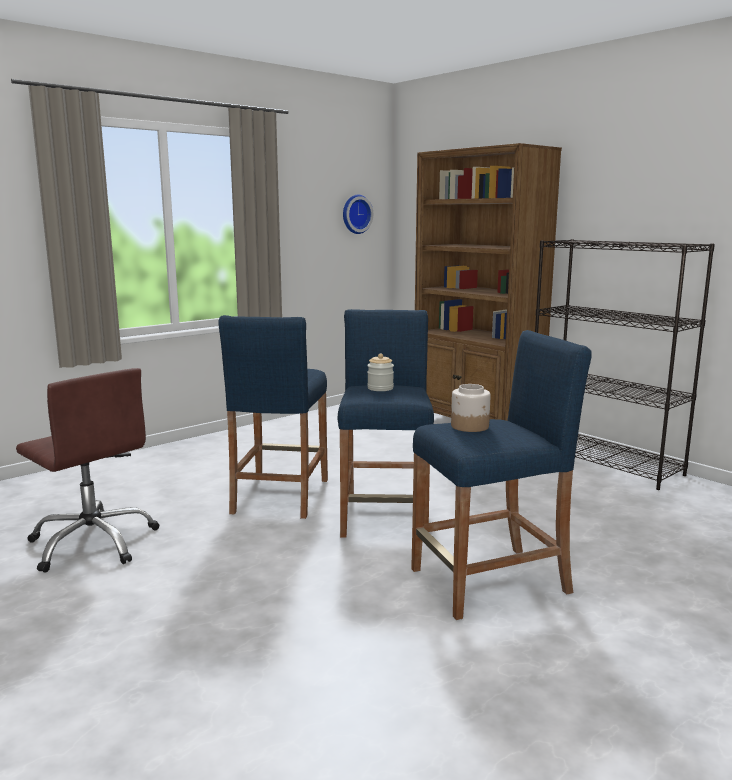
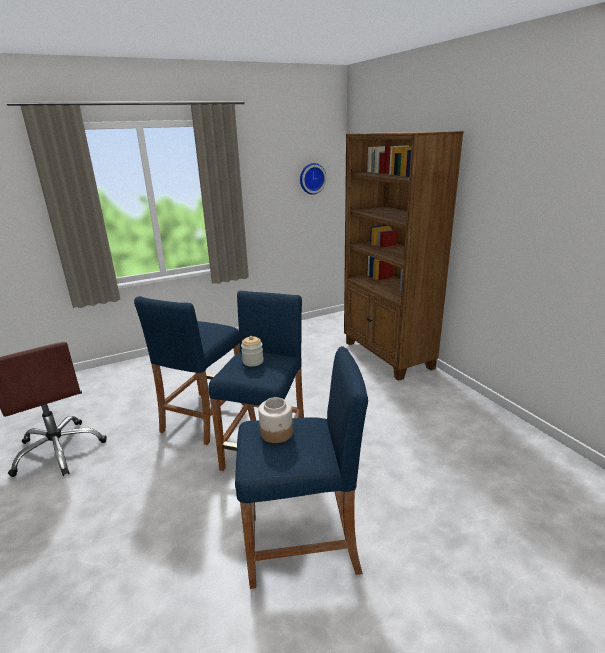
camera: 15 degrees right, 10 degrees up
(604, 462) = (473, 408): black bookcase -> none

